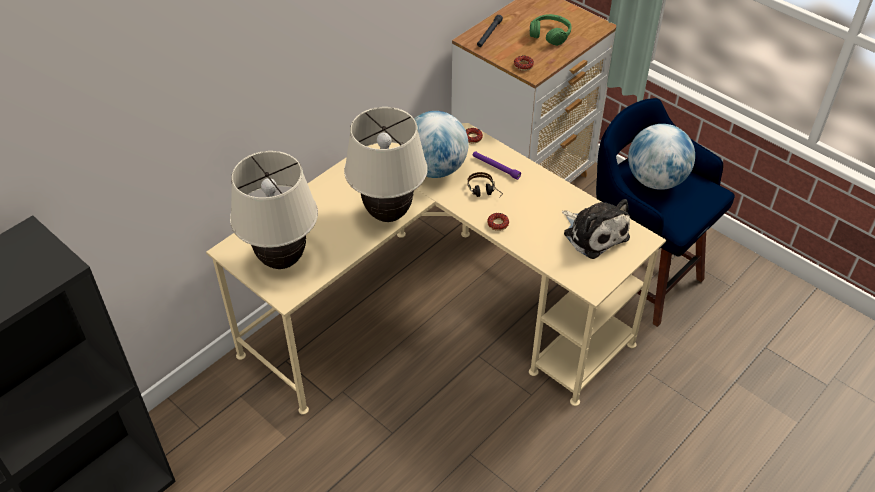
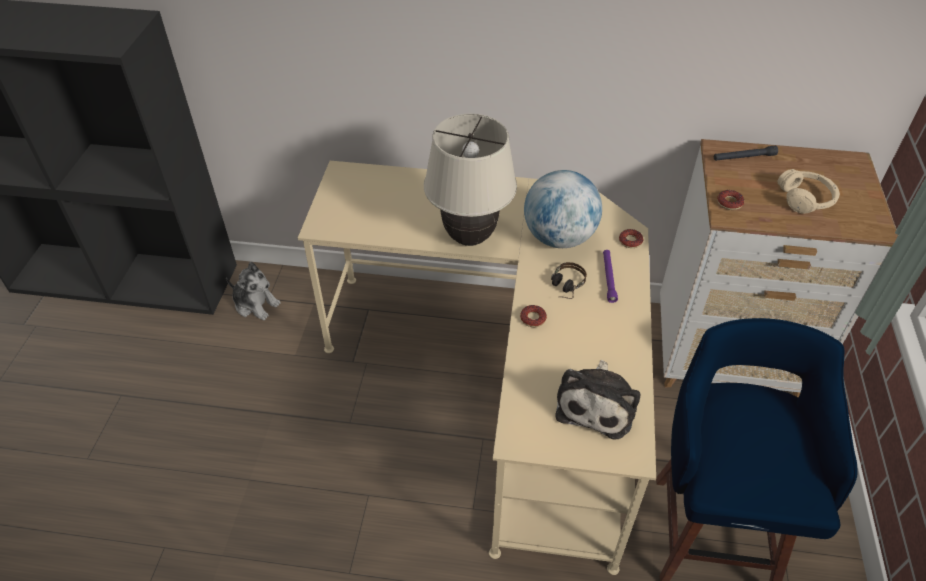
camera: 55 degrees right, 0 degrees up
(197, 441) = (255, 304): none -> plush toy
(282, 260) = (356, 204): beige table lamp -> none
(550, 35) = (805, 199): green headphones -> beige headphones
(656, 180) = (759, 429): globe -> none

